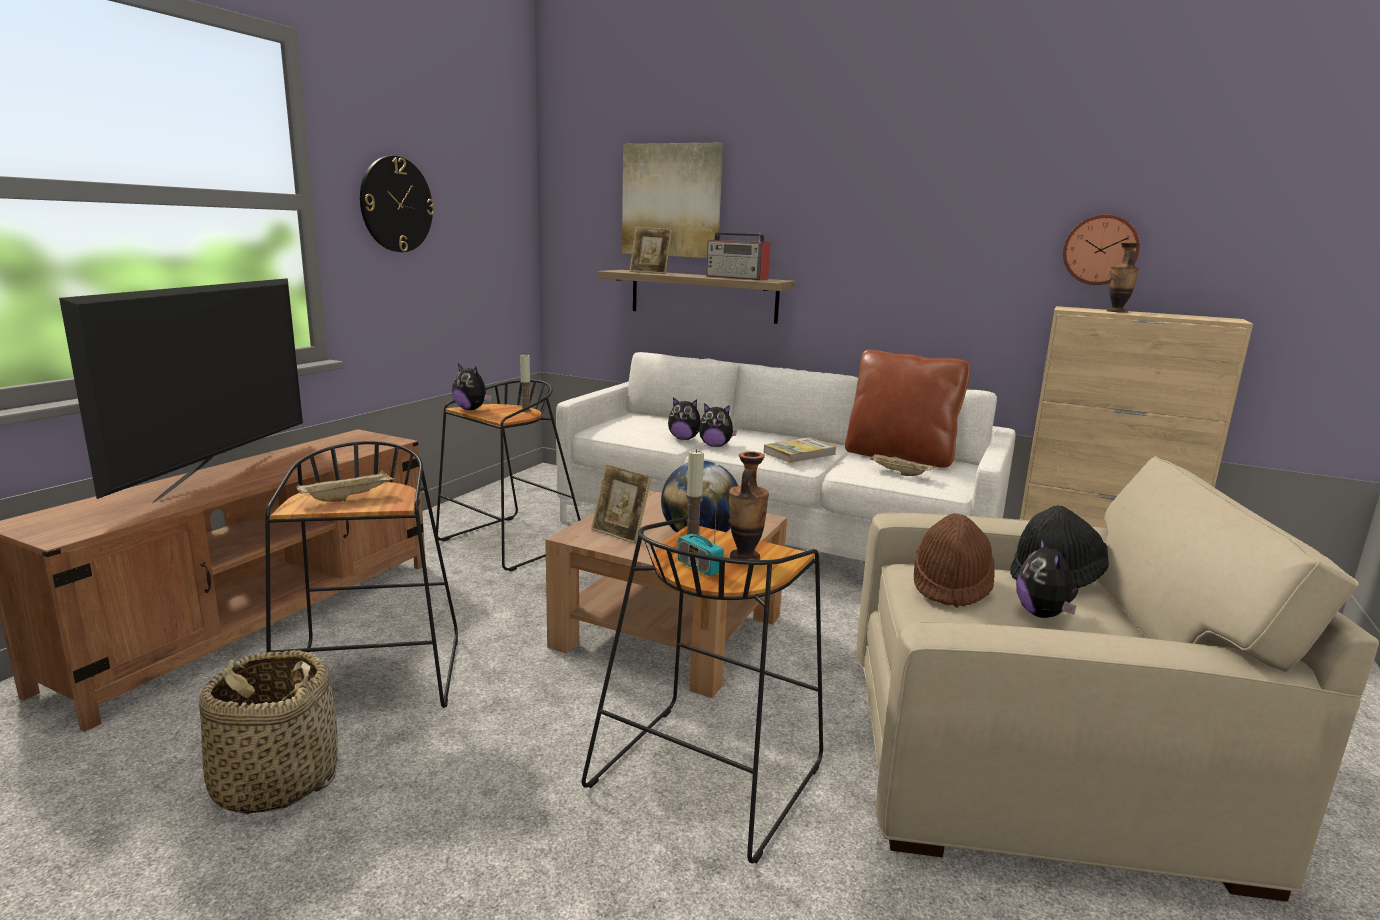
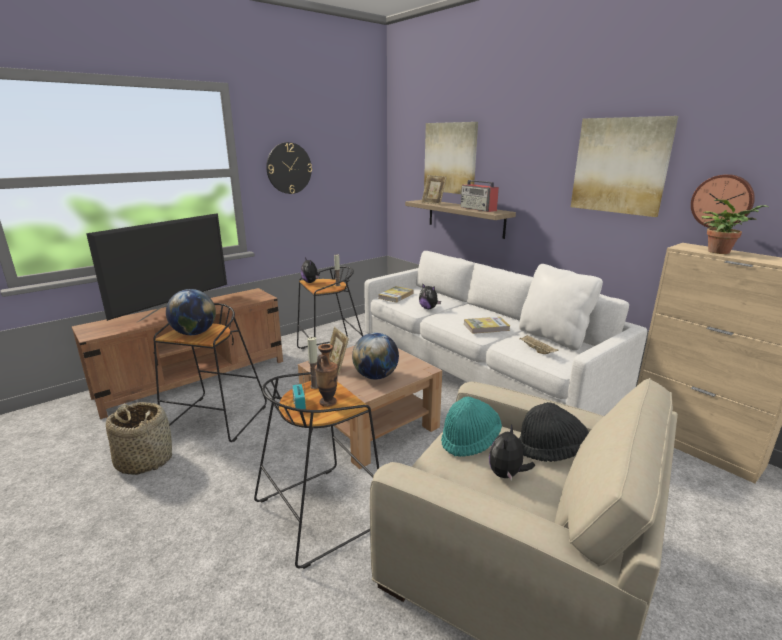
camera: 25 degrees right, 5 degrees up
(349, 498) = (194, 333): beige tray -> globe
(614, 426) = (396, 296): none -> book
(715, 445) = (441, 315): plush toy -> none
(899, 456) = (553, 337): brown pillow -> white pillow
(950, 586) = (470, 440): brown hat -> turquoise hat
(960, 207) = (620, 166): none -> picture
(1116, 311) = (721, 252): vase -> potted plant

